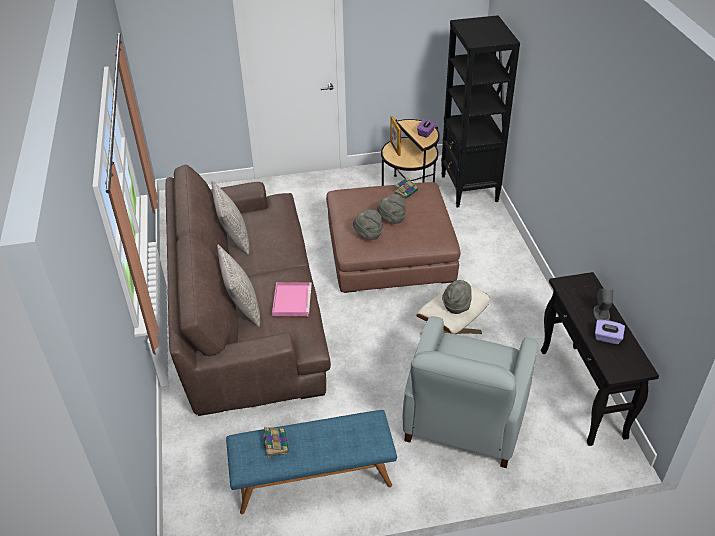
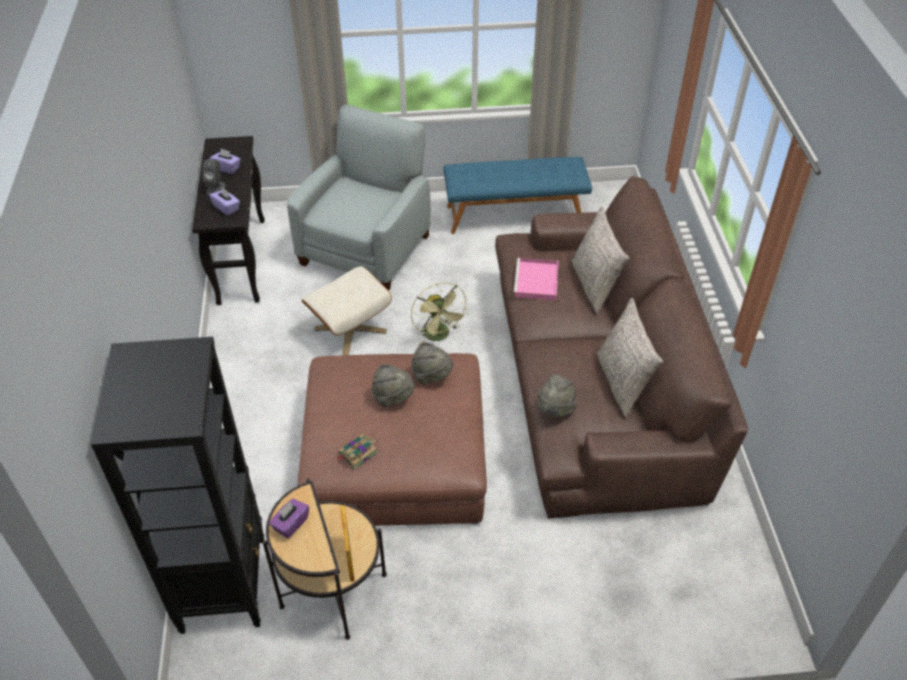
camera: 175 degrees left, 5 degrees up
(275, 444) = (546, 172): book -> none
(374, 334) = (440, 336): none -> green fan
(456, 305) = (345, 284): grey hat -> grey hat (555, 410)
(577, 294) = (226, 208): none -> purple tissue box

